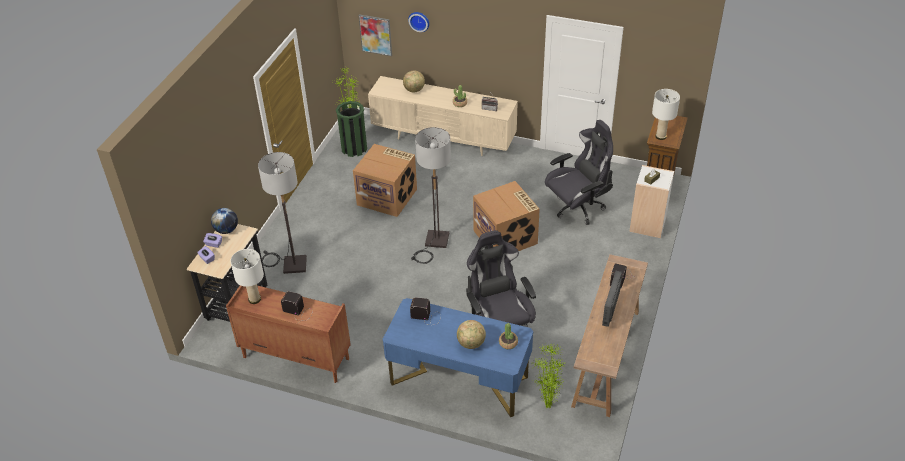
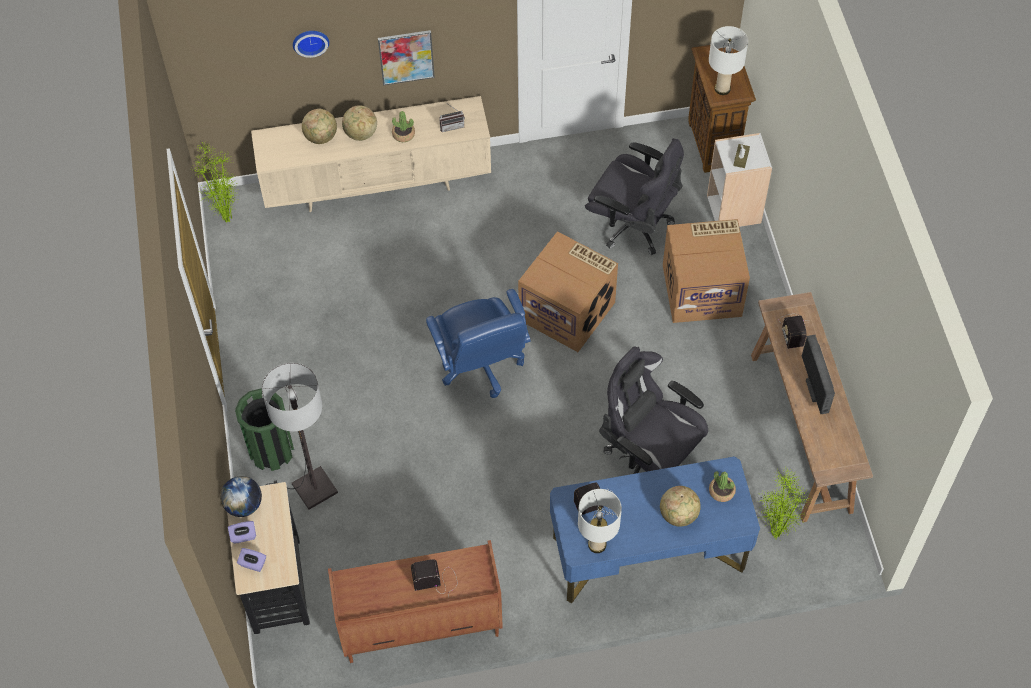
camera: 30 degrees left, 15 degrees up
(255, 299) = (363, 591): white table lamp -> white table lamp (597, 544)
(354, 148) = (256, 256): green trash can -> green trash can (271, 451)
(375, 35) = (237, 80): picture -> picture (406, 57)
(388, 196) = (364, 317): cardboard box -> cardboard box (702, 289)
(433, 245) = (480, 368): floor lamp -> blue office chair
(436, 96) = (361, 134): none -> globe
(576, 209) = (630, 225): black office chair -> black office chair turned 90 degrees clockwise

